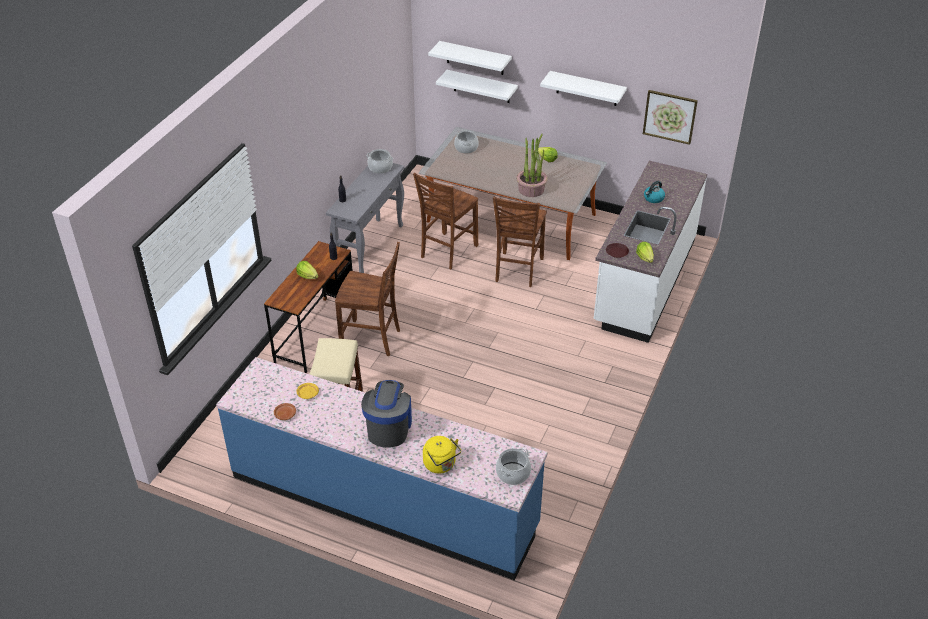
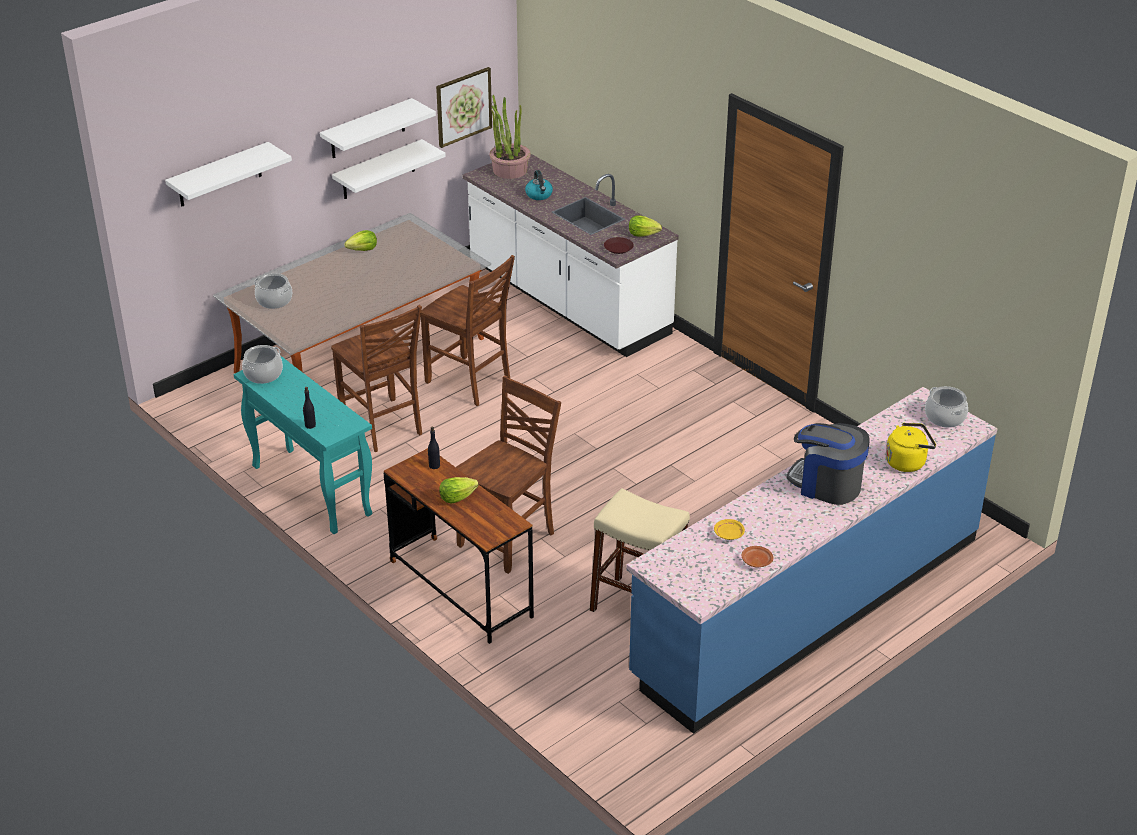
camera: 65 degrees left, 5 degrees down
(370, 246) = (310, 490): grey console table -> turquoise console table
(481, 86) = (234, 212): white shelf -> white shelf (378, 170)
(531, 189) = (415, 279): potted plant -> potted plant (509, 170)

